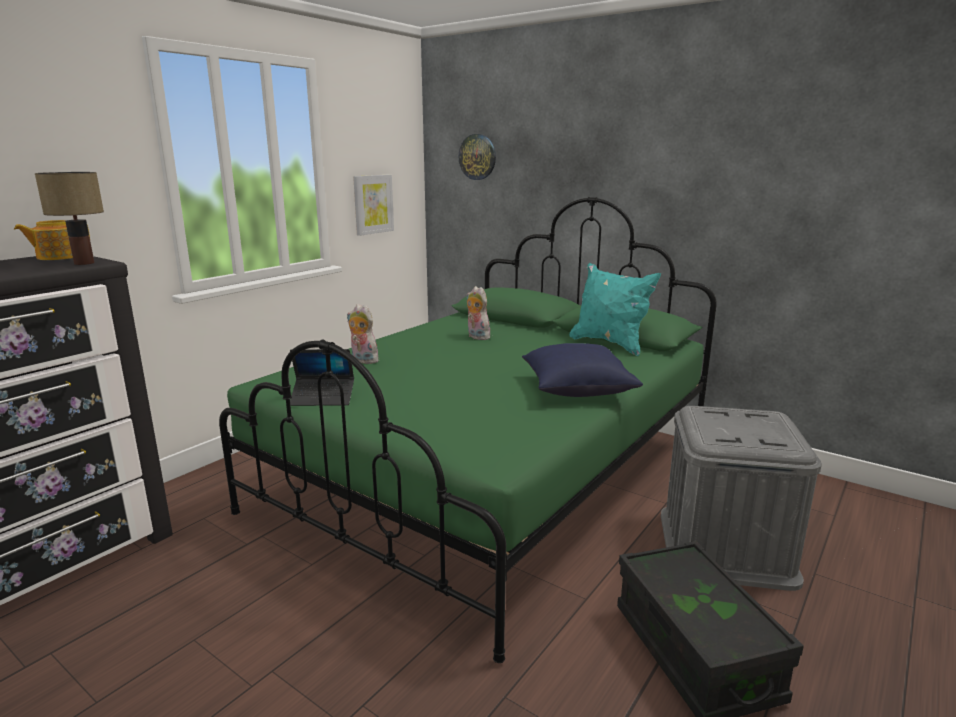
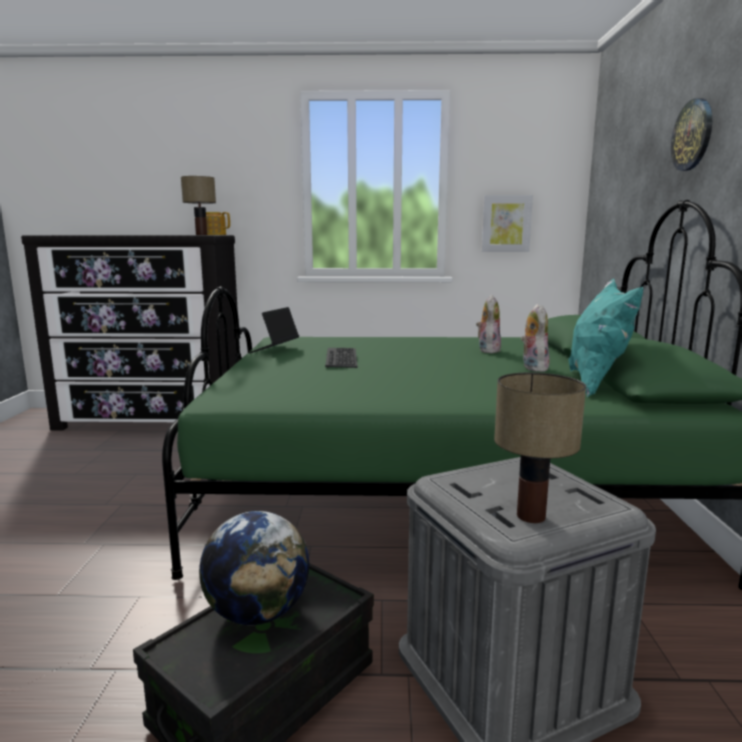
camera: 55 degrees right, 5 degrees down
(323, 398) = (274, 350): laptop -> laptop turned 60 degrees clockwise
(362, 360) = (361, 342): plush toy -> plush toy (532, 368)
(416, 383) = (342, 358): none -> keyboard
(477, 157) = (617, 170): wall clock -> wall clock (692, 135)
(577, 389) = (426, 394): blue pillow -> none
(687, 596) = (258, 612): none -> globe
(778, 437) = (530, 517): none -> table lamp

